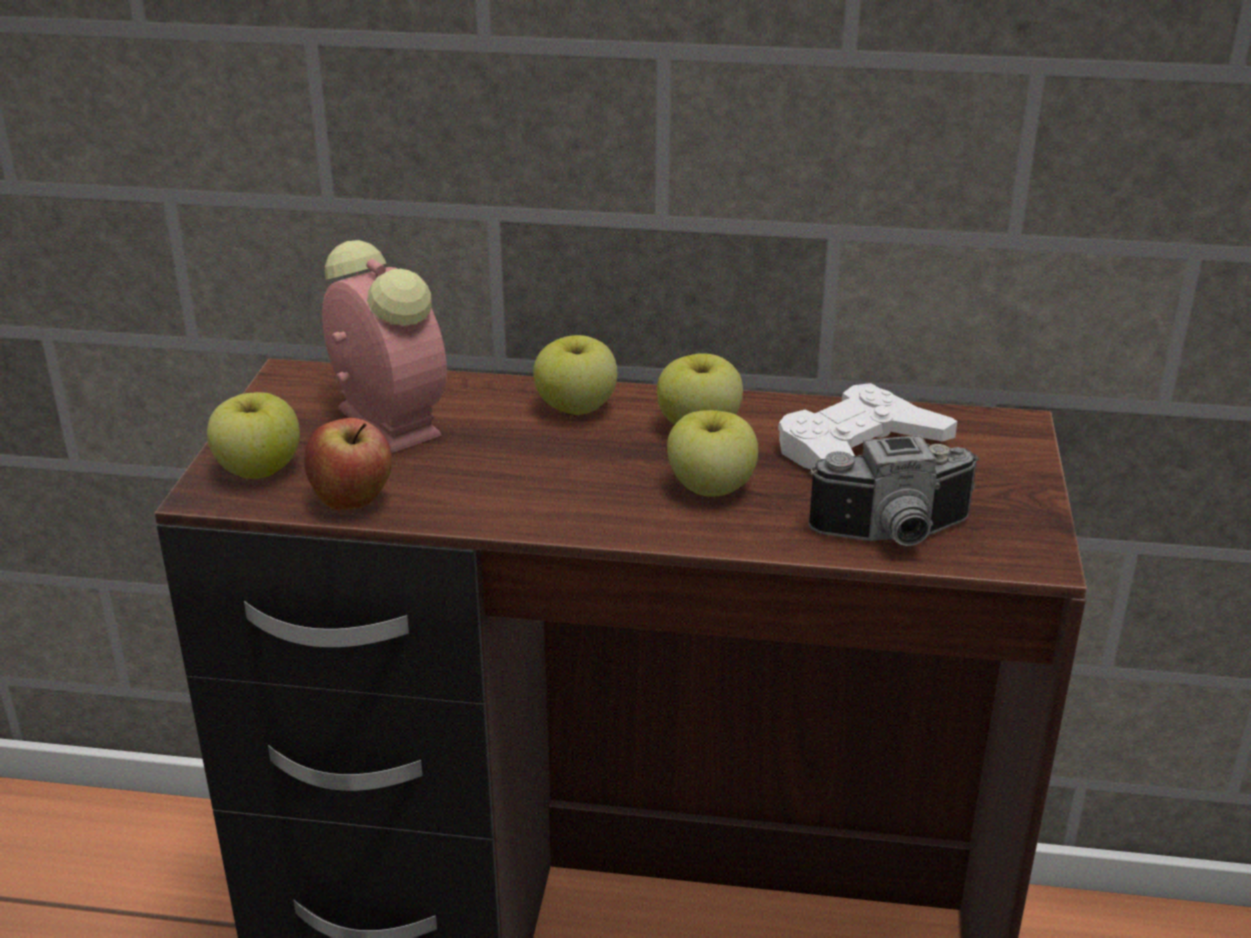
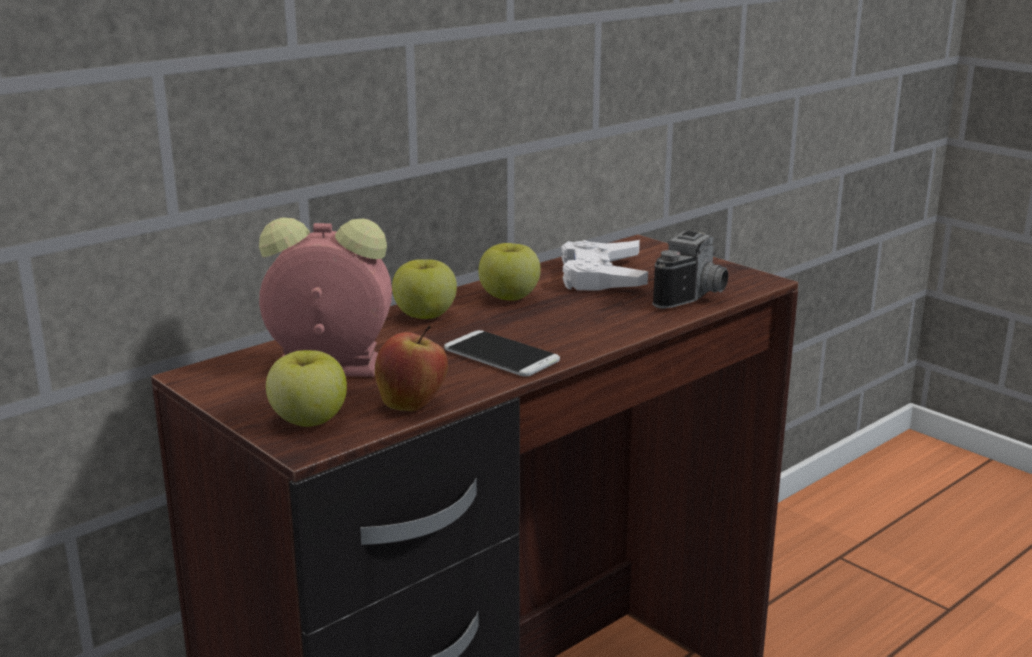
camera: 50 degrees left, 10 degrees down
(534, 493) = (501, 355): none -> phone
(711, 488) = (578, 315): apple -> none

